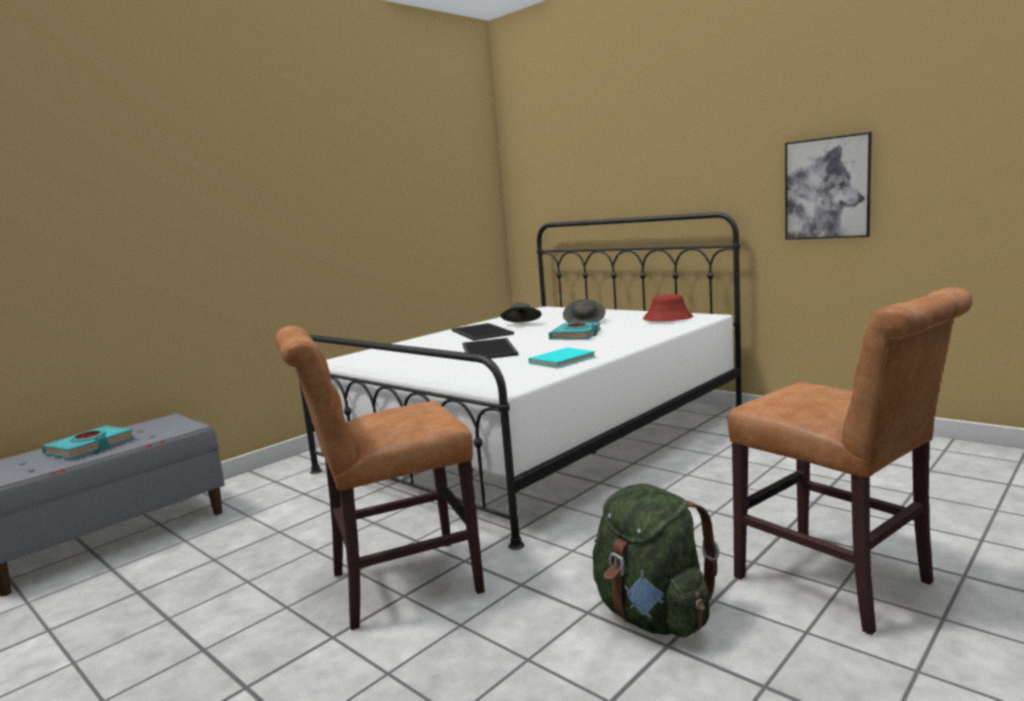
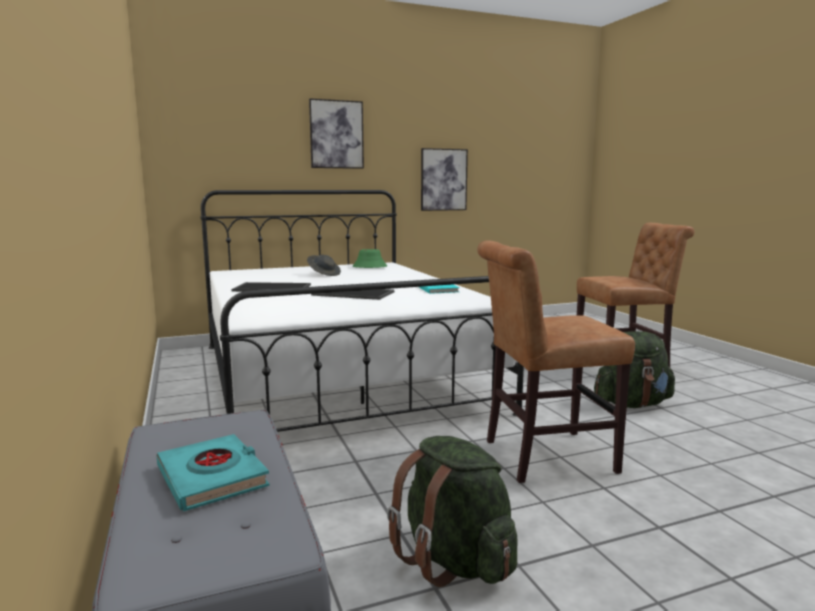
camera: 65 degrees left, 0 degrees up
(175, 589) = (454, 560): none -> green backpack
(396, 585) = (542, 457): brown chair -> brown chair turned 75 degrees clockwise
(521, 324) = (276, 281): grey hat -> none
(576, 335) = (364, 279): turquoise book -> none
(667, 143) = (336, 134): none -> picture
(667, 319) = (369, 267): red hat -> green hat

